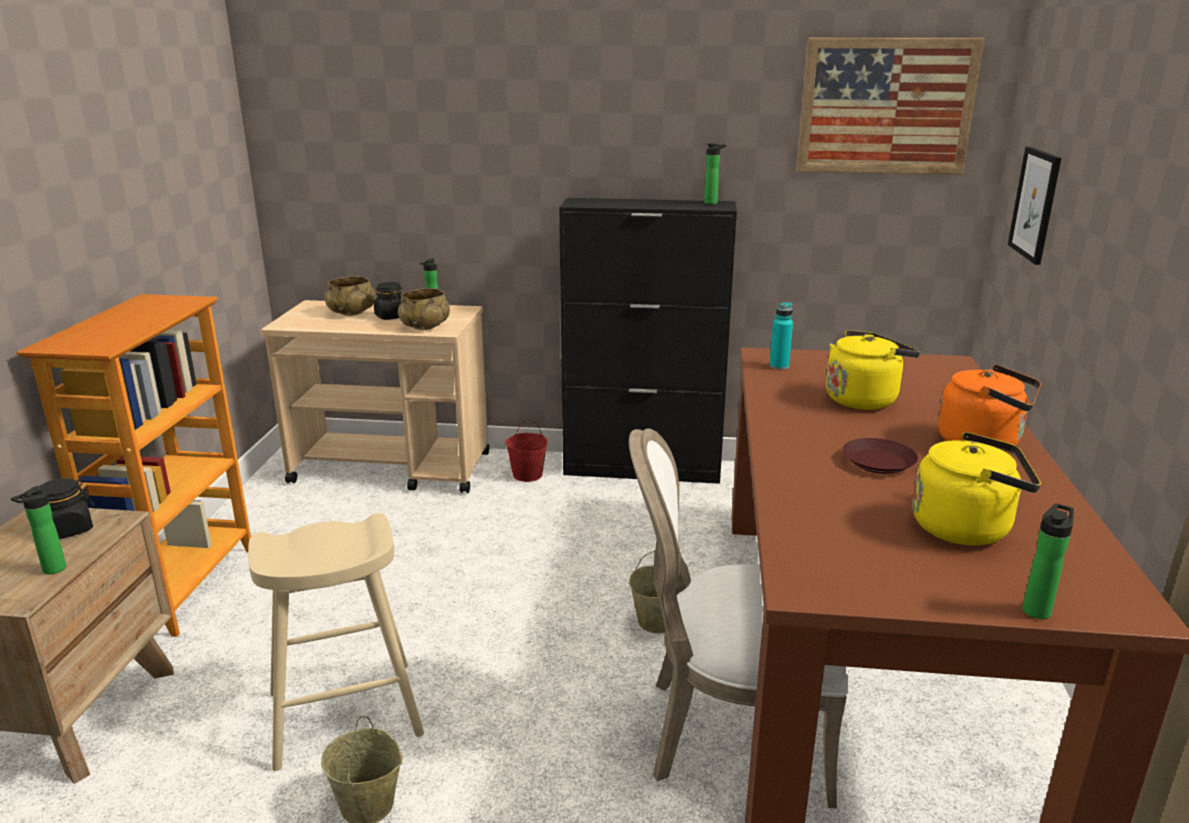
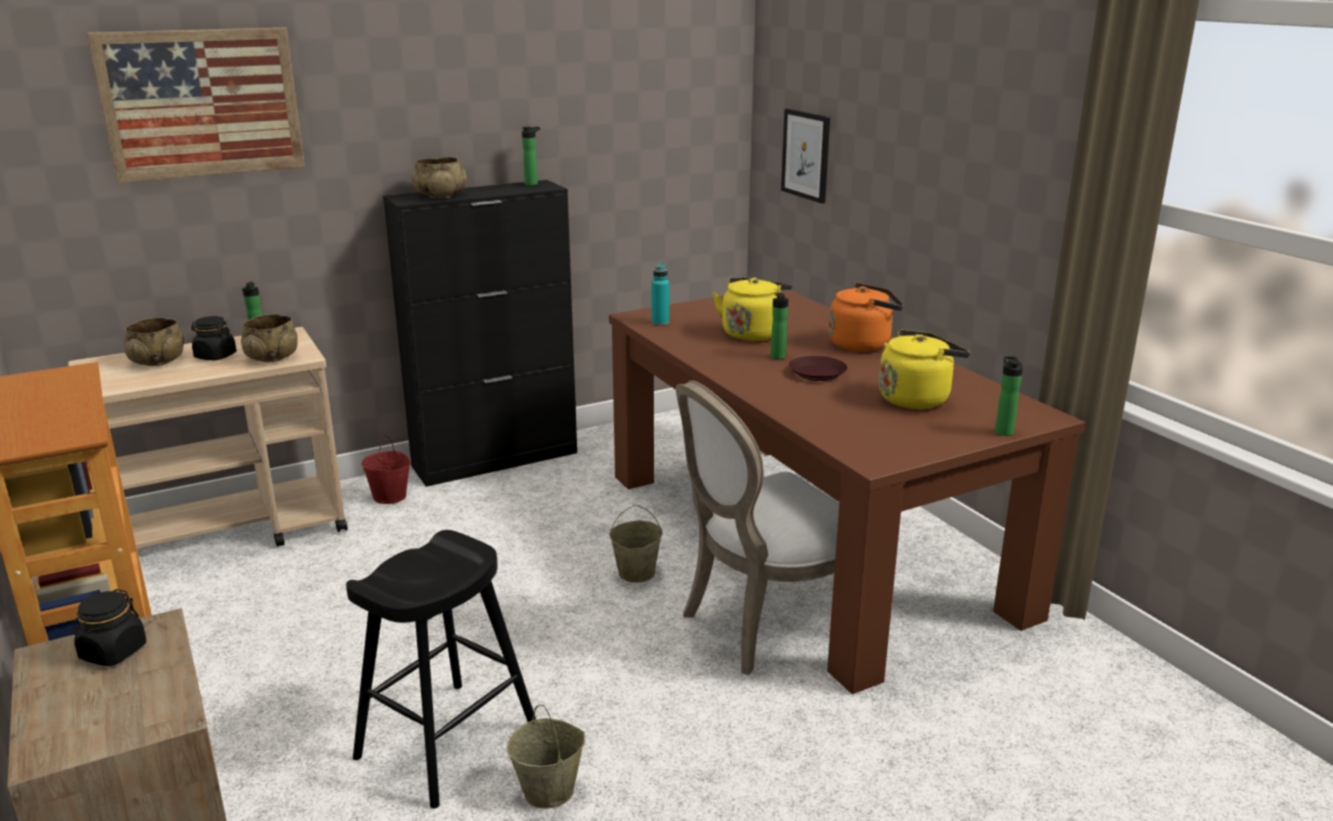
camera: 35 degrees left, 0 degrees up
(51, 570) = (162, 687): bottle -> bottle (778, 358)
(345, 713) = (447, 742): beige stool -> black stool
(610, 203) = (441, 196): none -> beige bowl
(886, 107) = (661, 81): picture -> picture (202, 103)

